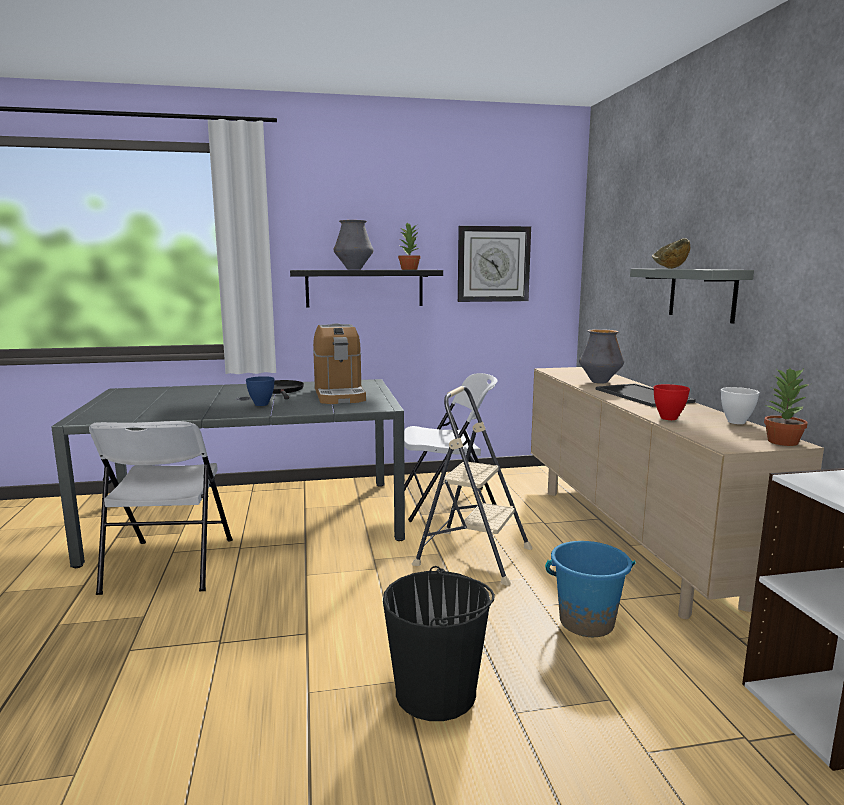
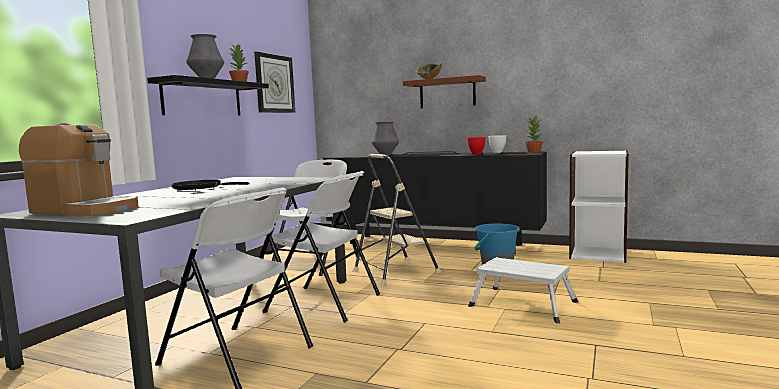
camera: 55 degrees left, 5 degrees down
(262, 404) = (236, 190): blue bowl -> none
(324, 554) = (323, 303): none -> white chair
(339, 395) = (259, 181): coffee machine -> coffee machine (85, 210)
(436, 692) = (523, 304): black bucket -> white step ladder
(630, 540) = (433, 244): beige cabinet -> black cabinet
(702, 294) = (447, 93): grey shelf -> brown shelf

